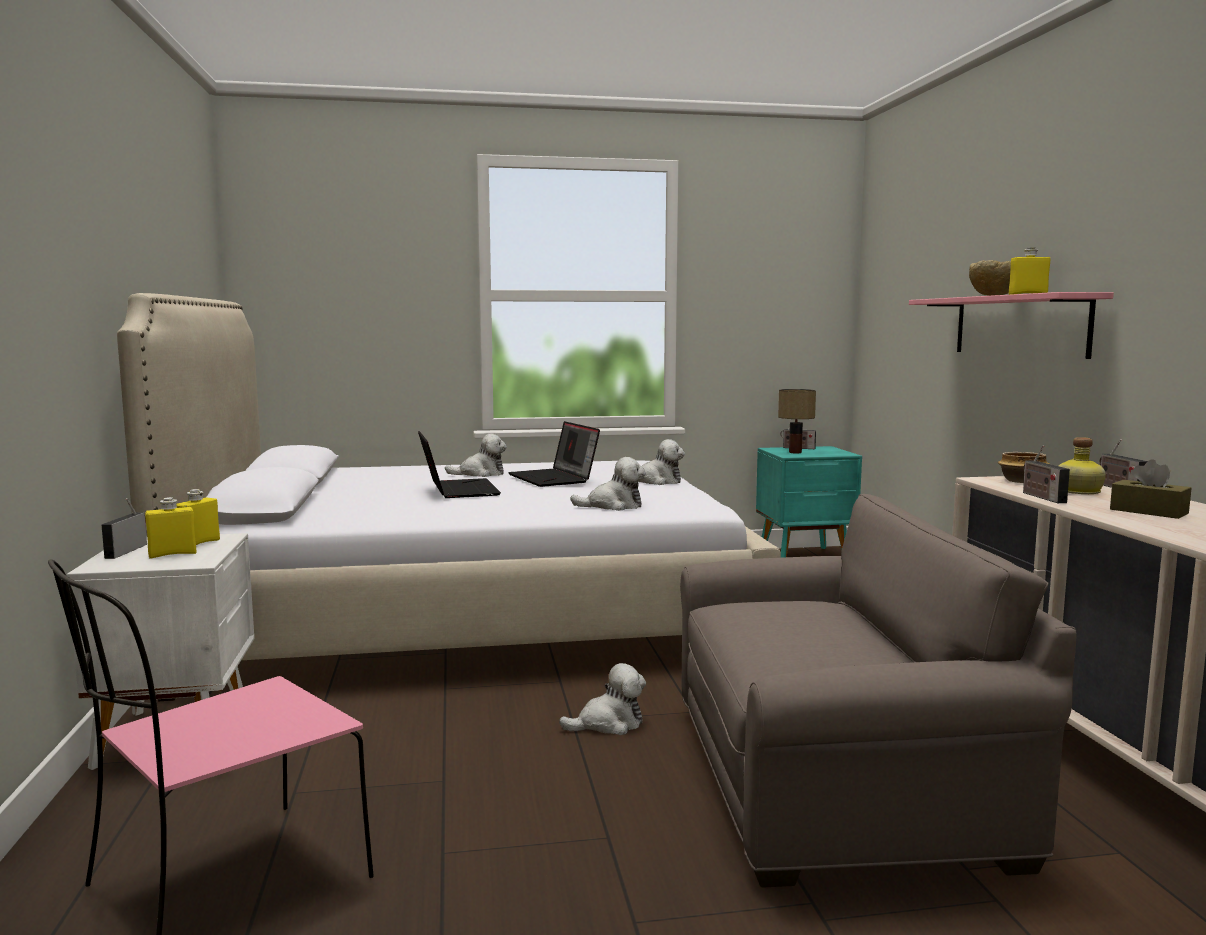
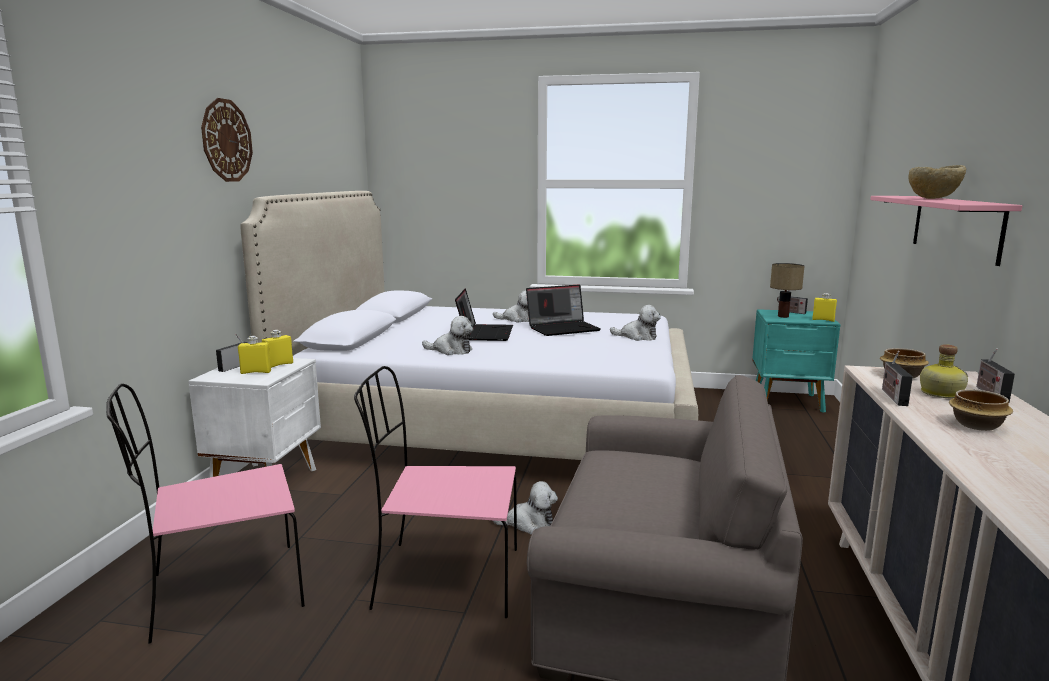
camera: 20 degrees right, 5 degrees up
(93, 204) = (226, 140): none -> wall clock
(548, 804) = (443, 578): none -> pink chair
(554, 479) = (563, 328): laptop -> laptop turned 105 degrees counterclockwise
(613, 506) = (578, 358): plush toy -> plush toy (451, 350)
(1027, 294) = (952, 200): yellow bottle -> yellow bottle (823, 320)
(1148, 511) = (978, 425): brown tissue box -> bowl

